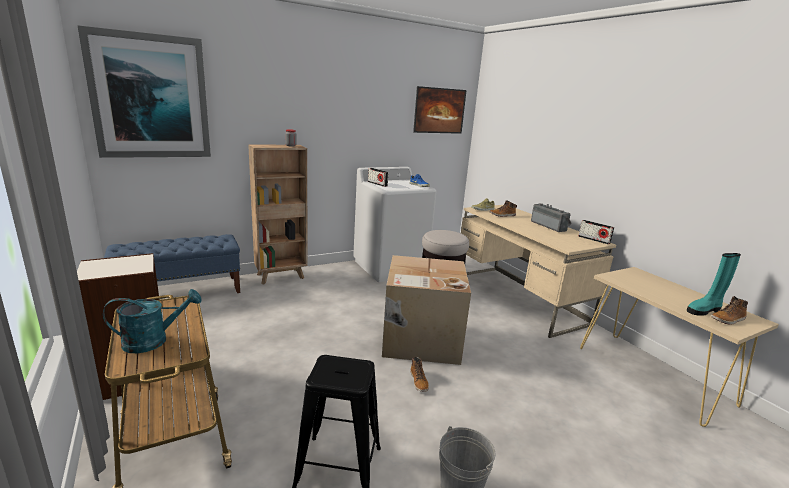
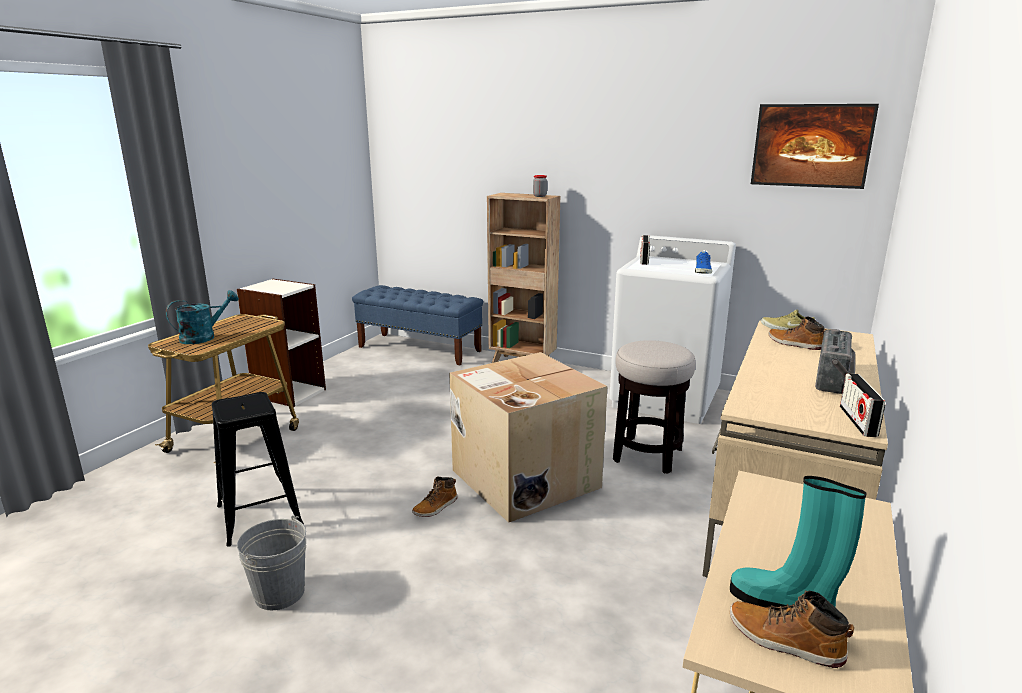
camera: 55 degrees right, 0 degrees up
(150, 97) = (419, 139): picture -> none
(154, 341) = (204, 337): turquoise watering can -> turquoise watering can turned 75 degrees counterclockwise

